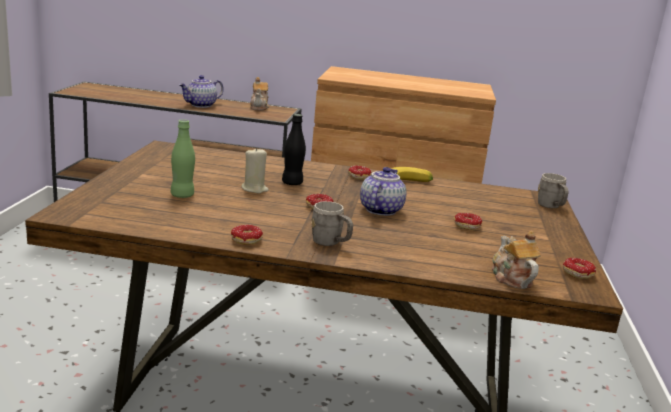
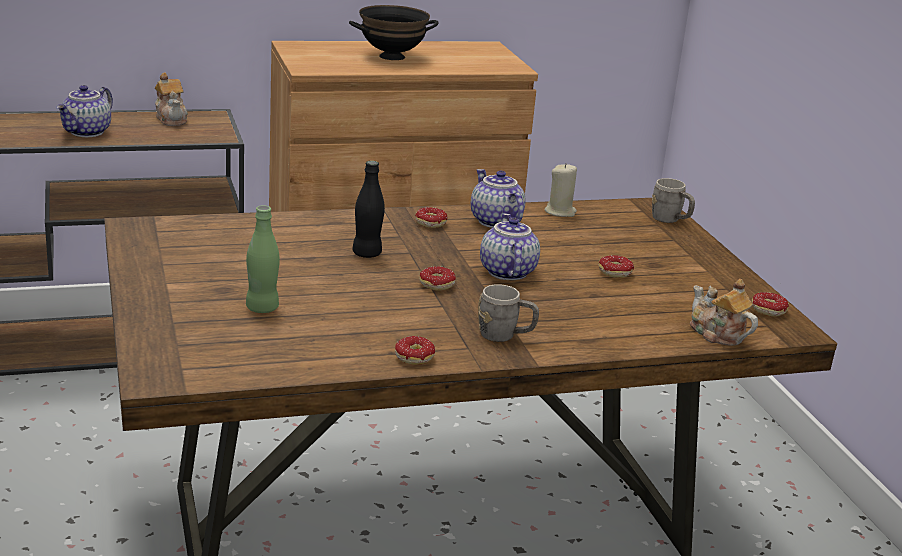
camera: 25 degrees left, 5 degrees up
(254, 189) = (334, 275): beige candle -> beige candle (560, 212)
(400, 80) = (392, 56): none -> black bowl
(407, 183) = (494, 221): banana -> teapot

